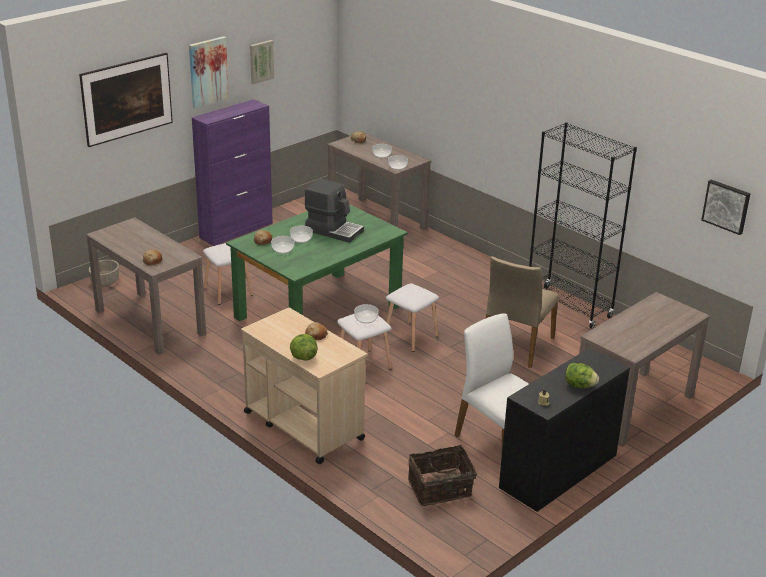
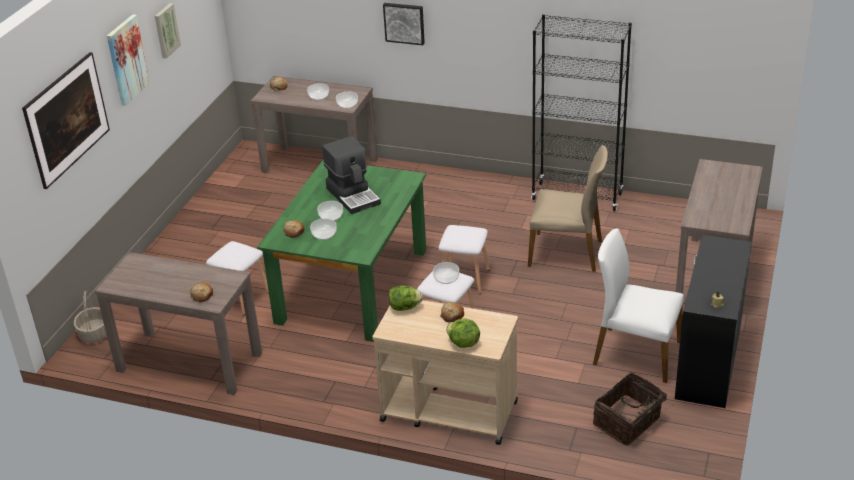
camera: 25 degrees left, 5 degrees up
(236, 230) = (185, 225): purple cabinet -> none
(334, 230) = (353, 195): coffee machine -> coffee machine turned 60 degrees clockwise
(516, 346) = (566, 252): beige chair -> beige chair turned 75 degrees counterclockwise
(579, 386) = (730, 275): lettuce -> lettuce (404, 307)
(726, 206) = (737, 58): picture -> picture (404, 23)

